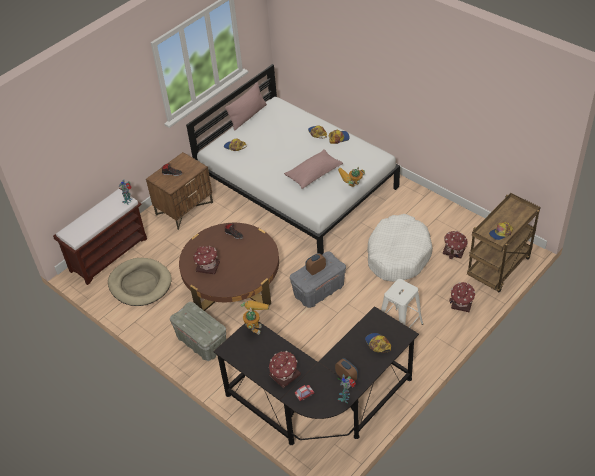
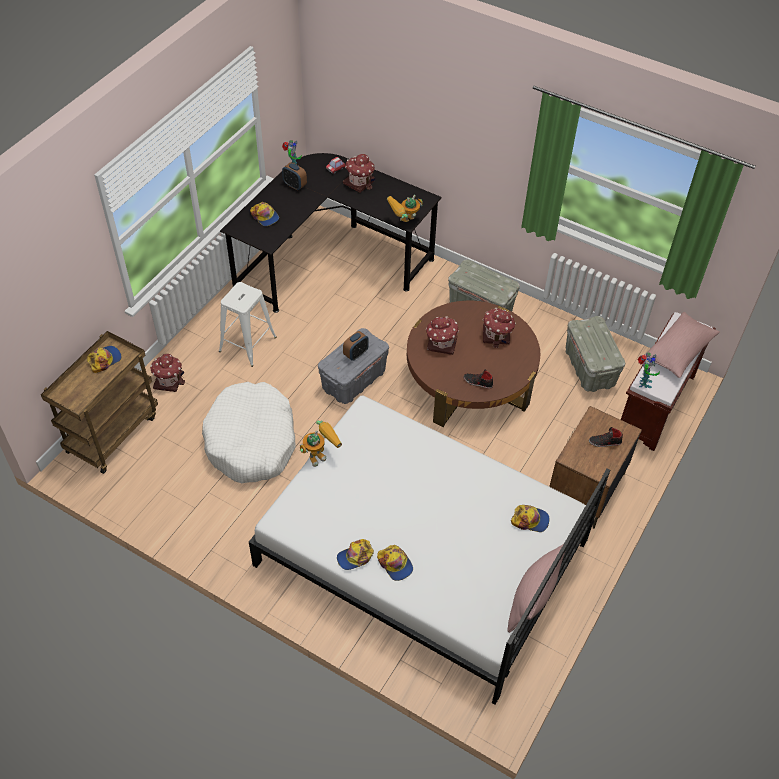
camera: 165 degrees right, 5 degrees up
(140, 284) = (590, 368): beige dog bed -> grey storage box
(255, 325) = (404, 223): toy robot -> toy robot turned 60 degrees clockwise
(313, 174) = (384, 476): pink pillow -> pink pillow (678, 352)
(454, 250) = (171, 455): toy house -> toy house (441, 344)

